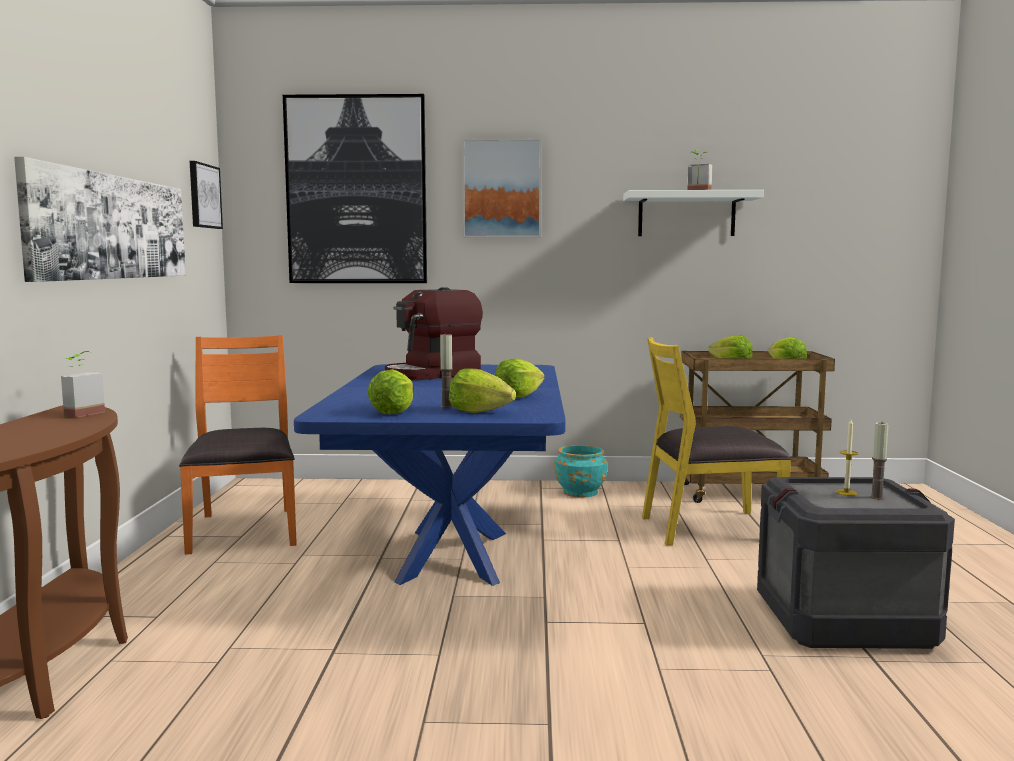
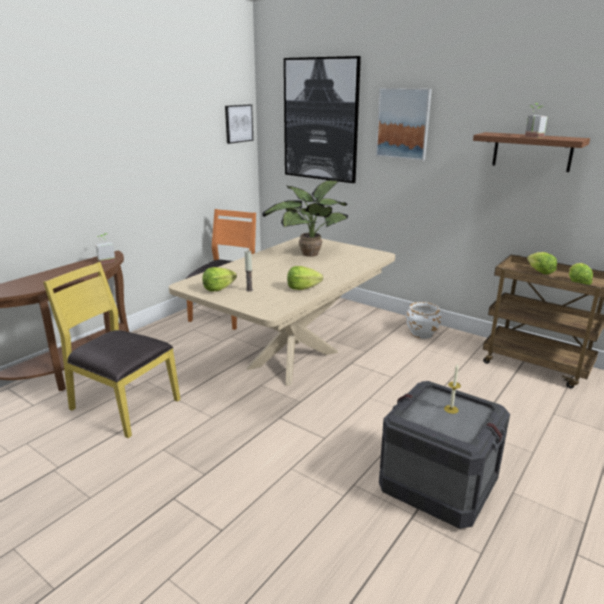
camera: 35 degrees right, 15 degrees up
(111, 227) = (155, 157): picture -> none
(432, 375) = (307, 253): coffee machine -> potted plant
(452, 556) = (292, 359): blue dining table -> beige dining table
(479, 411) = (254, 299): lettuce -> none
(580, 492) = (422, 333): turquoise planter -> white planter
(686, 214) = (532, 151): white shelf -> brown shelf
(710, 528) = (461, 386): yellow chair -> yellow chair (123, 405)
(876, 497) = (463, 420): candle -> none

